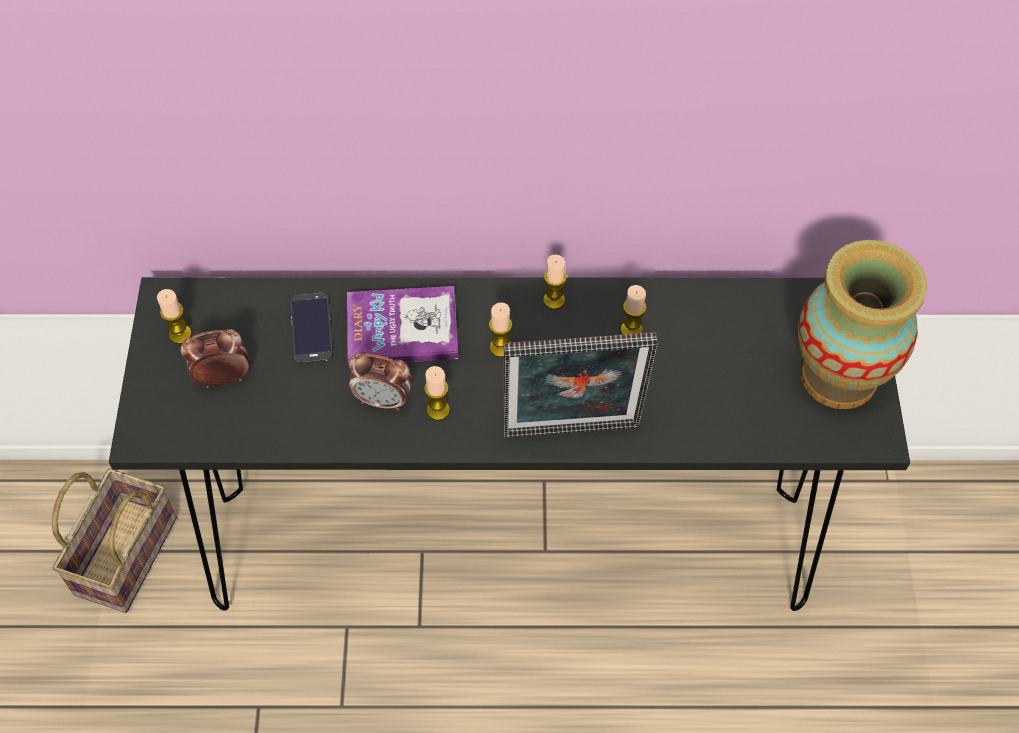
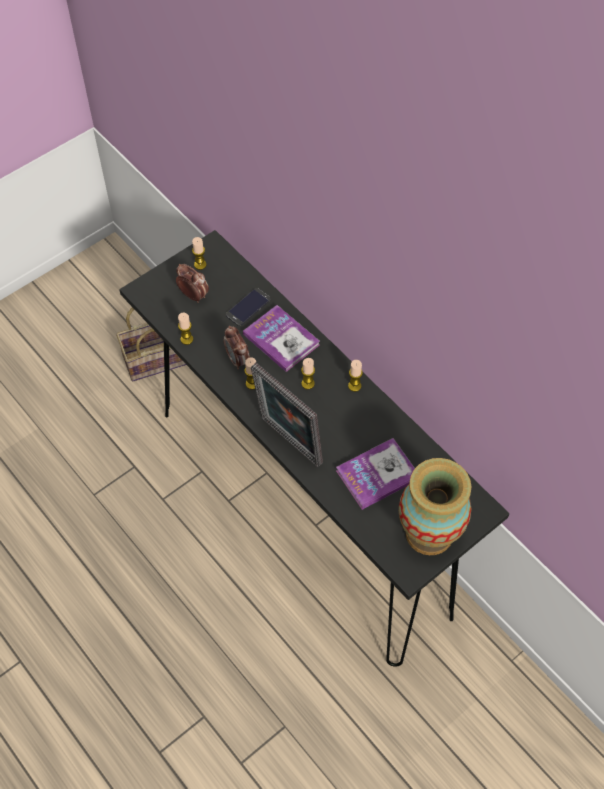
camera: 50 degrees right, 0 degrees up
(631, 330) = (369, 428): candle -> candle (186, 339)
(708, 370) = (377, 474): none -> book

